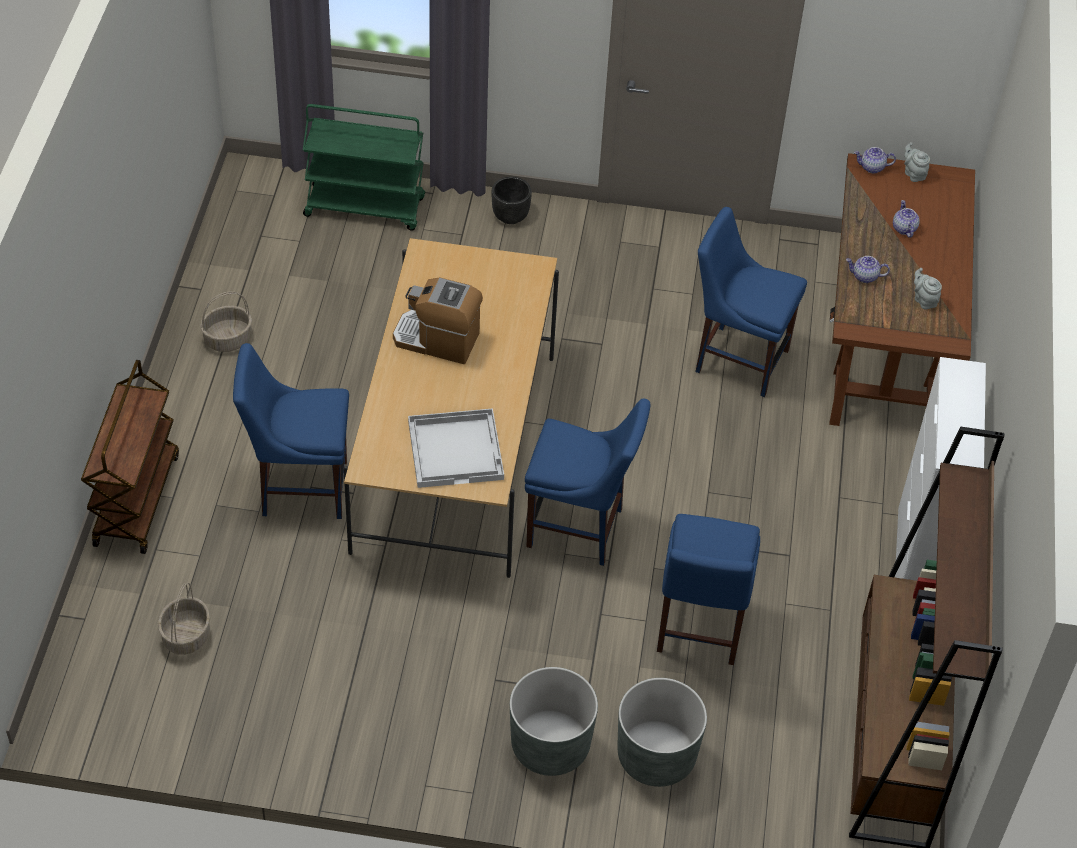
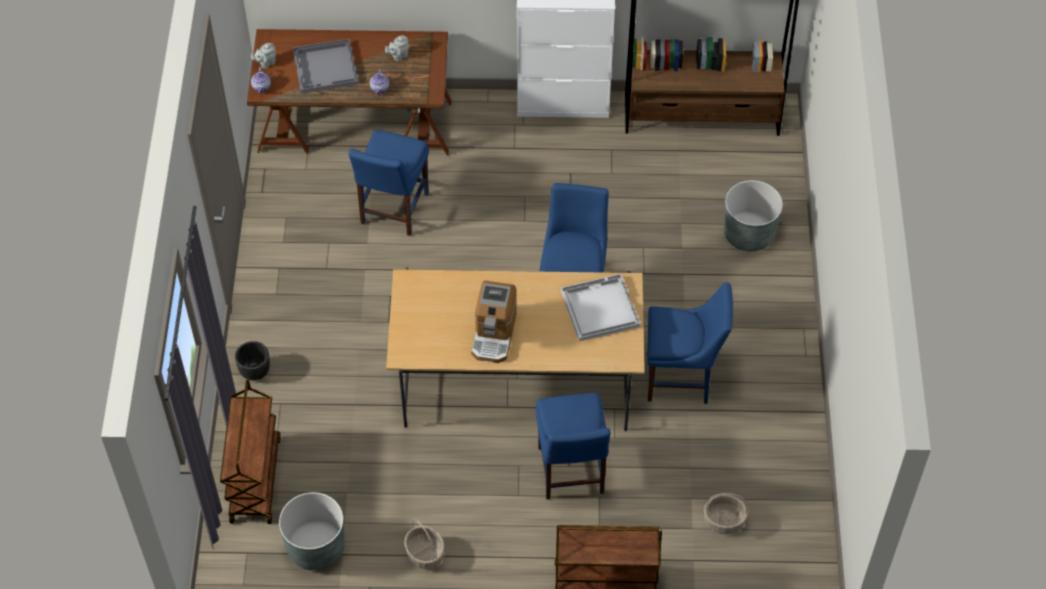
camera: 95 degrees left, 5 degrees up
(365, 207) = (255, 479): green cart -> brown cart
(550, 745) = (756, 290): grey planter -> grey planter (316, 547)
(699, 629) = (644, 218): blue chair -> blue chair (682, 379)
(903, 228) = (326, 68): teapot -> grey tray

